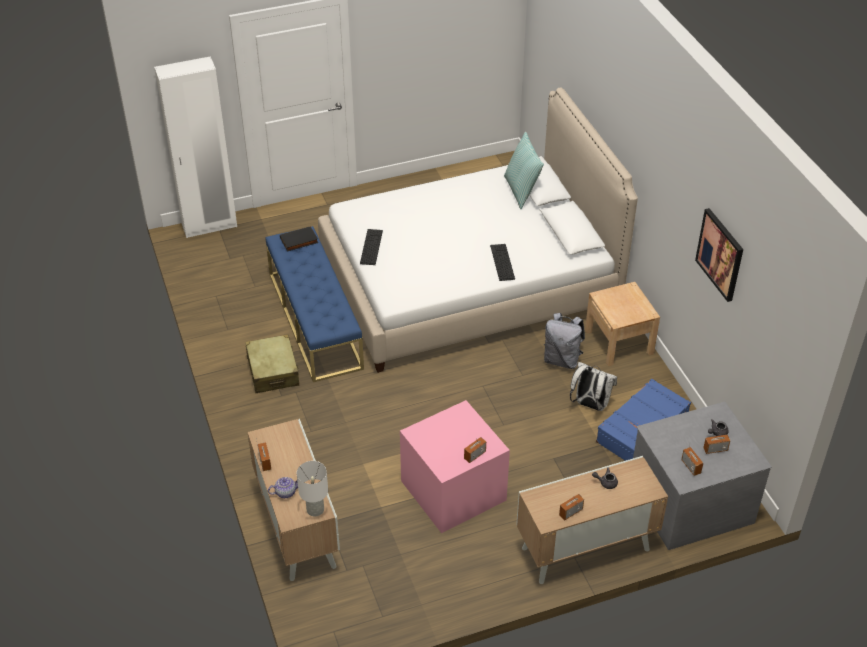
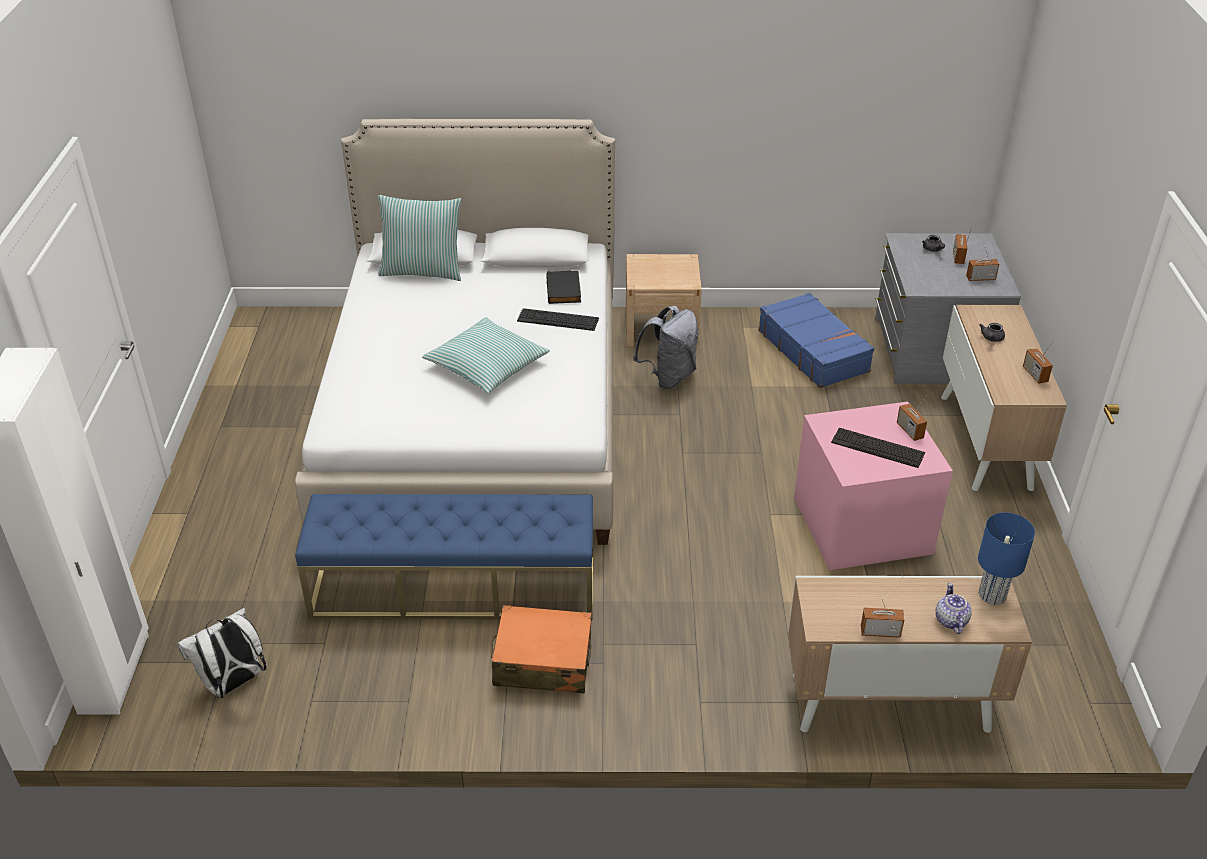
camera: 70 degrees left, 5 degrees down
(273, 371) = (542, 662): beige suitcase -> orange suitcase
(299, 241) = (342, 514): black book -> black book (565, 290)
(315, 509) = (991, 595): white table lamp -> blue table lamp
(371, 247) = (444, 424): keyboard -> keyboard (877, 448)
(437, 247) = (487, 365): none -> pillow
(590, 404) = (756, 376): white backpack -> white backpack (233, 684)
(720, 254) = (803, 86): picture -> none

